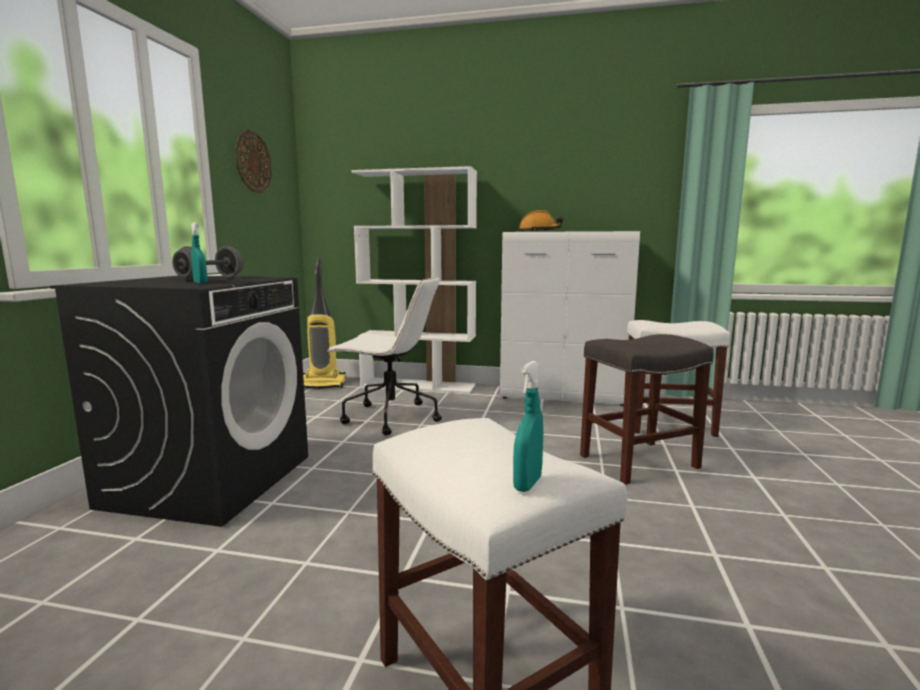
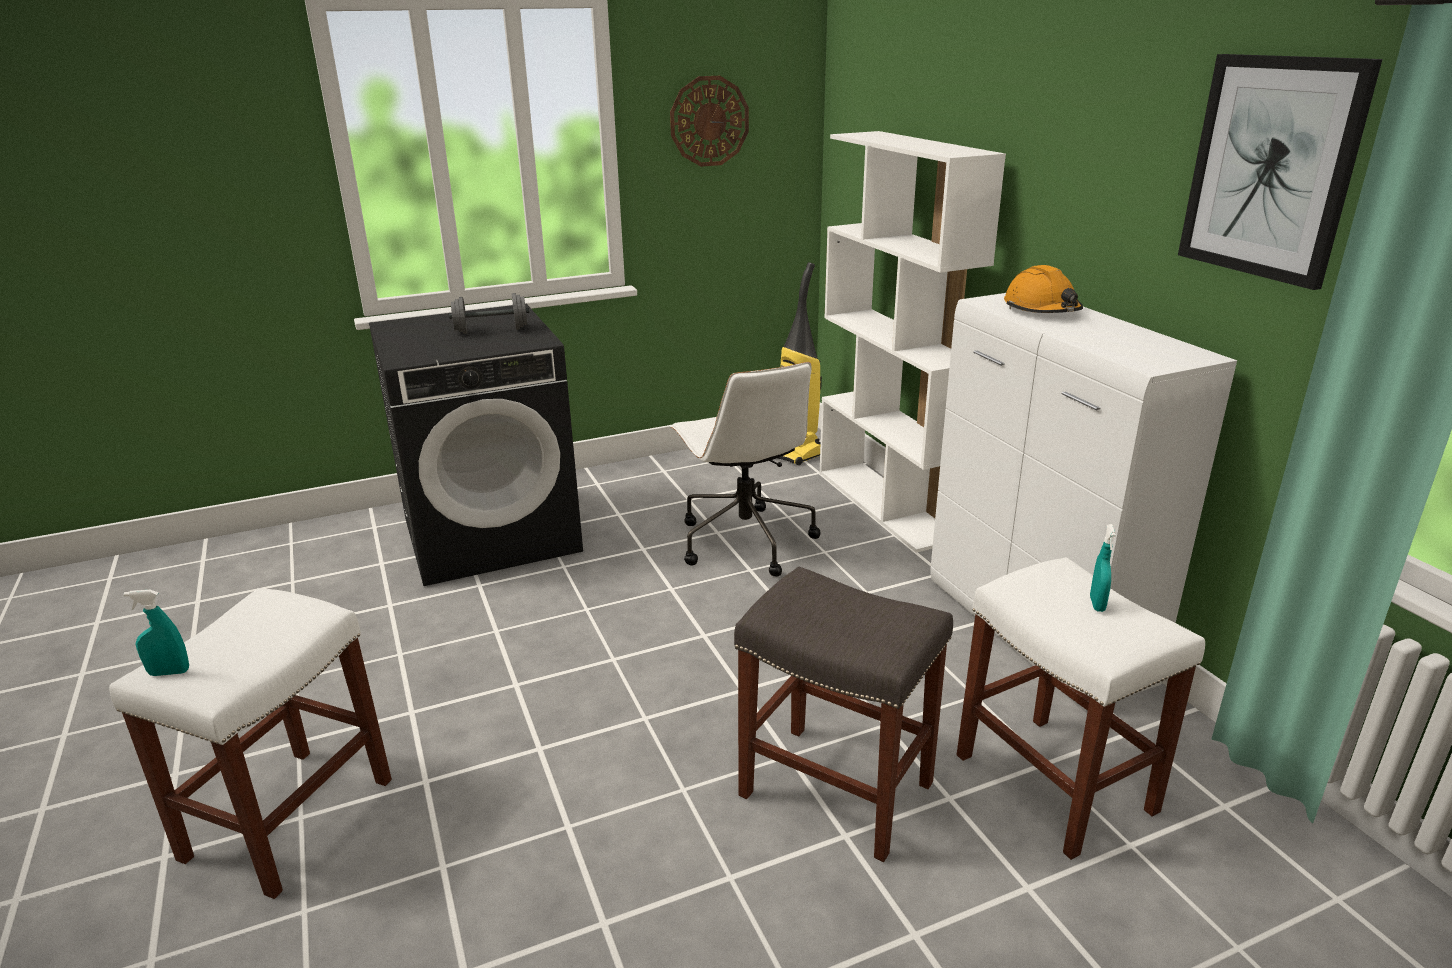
camera: 55 degrees right, 15 degrees up
(200, 283) = (438, 347): turquoise spray bottle -> turquoise spray bottle (1097, 604)
(630, 155) = (1271, 168): none -> picture

